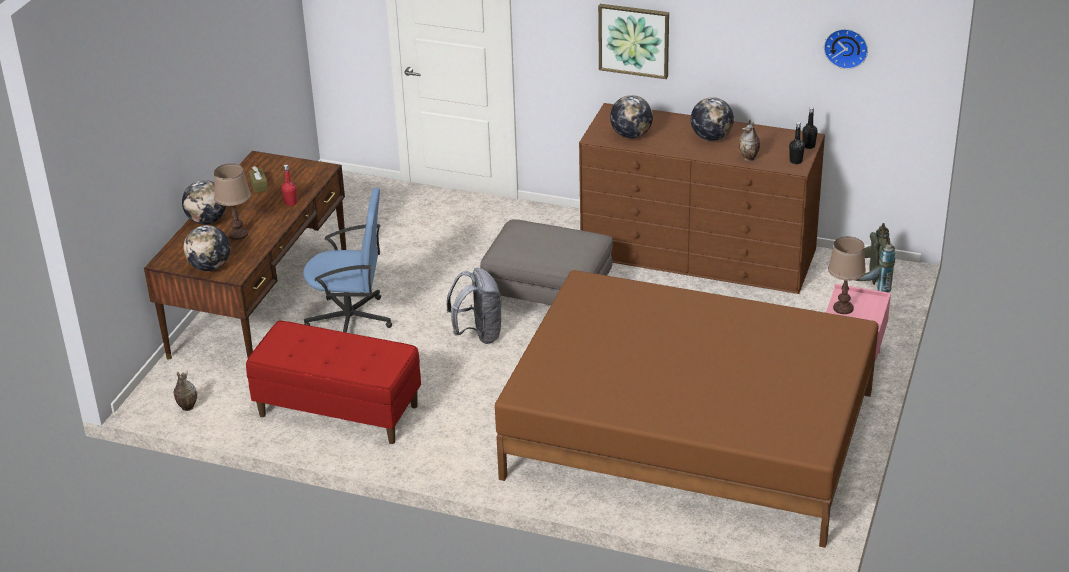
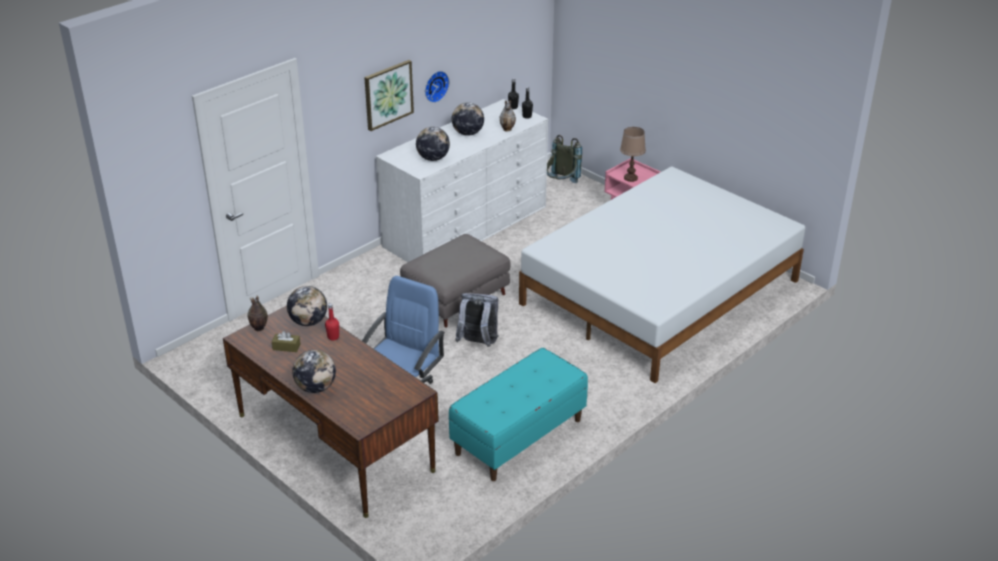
camera: 65 degrees left, 0 degrees up
(186, 407) = (448, 521): vase -> vase (259, 328)
(210, 267) = (393, 402): globe -> globe (308, 322)
(238, 234) = (355, 375): brown table lamp -> none
(338, 411) = (519, 437): red bench -> turquoise bench
(690, 435) = (660, 292): brown bed -> white bed
(698, 253) = (466, 226): brown dresser -> white dresser
(846, 47) = (508, 30): wall clock -> wall clock (435, 86)

